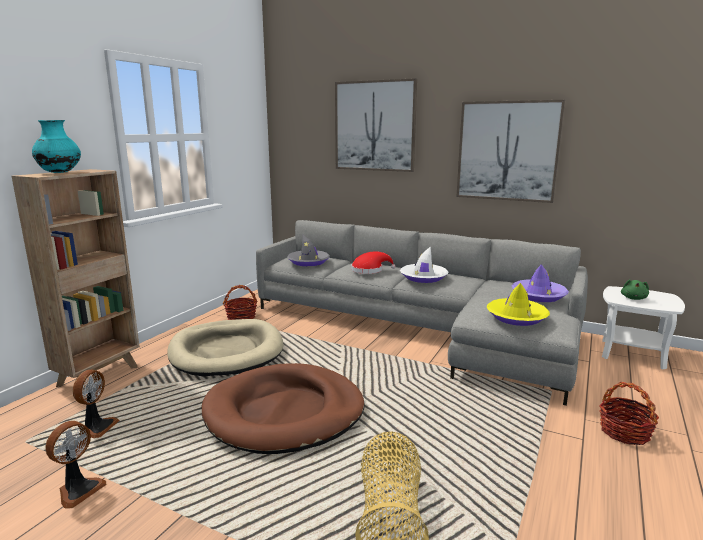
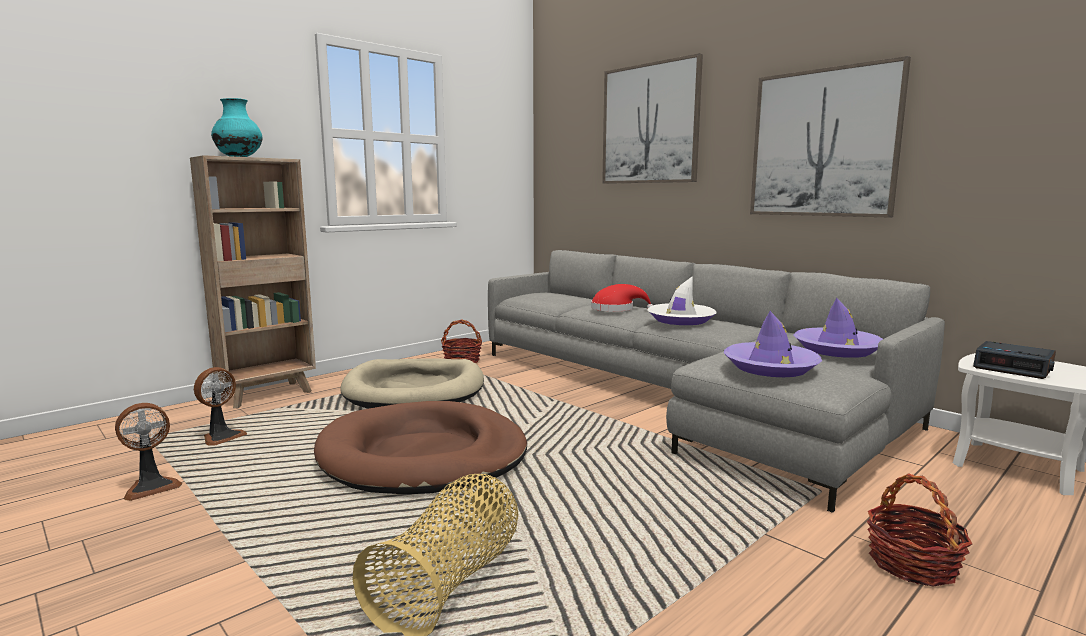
camera: 20 degrees right, 5 degrees down
(308, 262) = (549, 298): grey hat -> none
(516, 317) = (770, 367): yellow hat -> purple hat
(633, 298) = (1014, 368): green plush toy -> alarm clock

